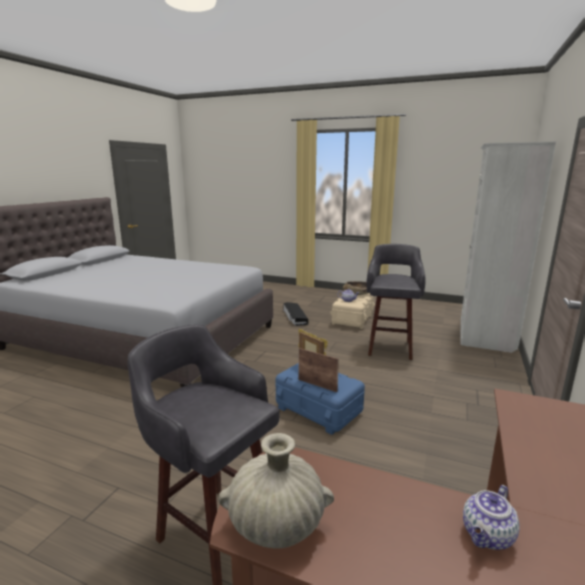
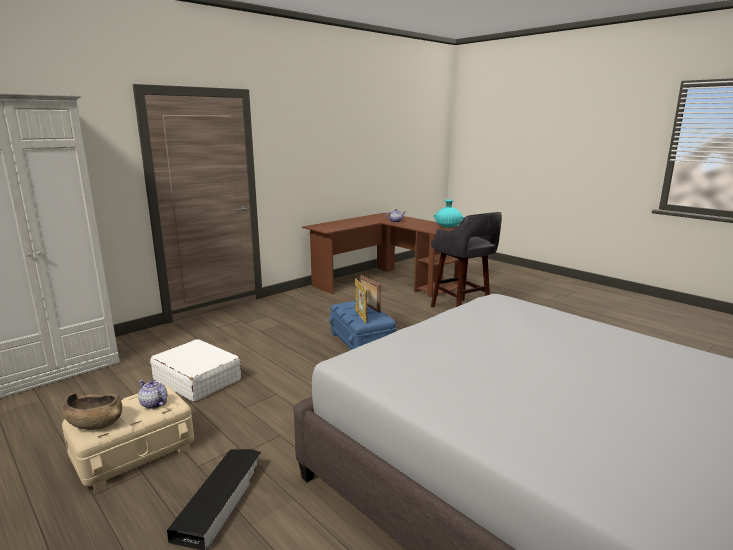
camera: 155 degrees left, 0 degrees up
(276, 523) = (448, 227): beige vase -> turquoise vase
(390, 347) = (197, 380): grey stool -> white suitcase

